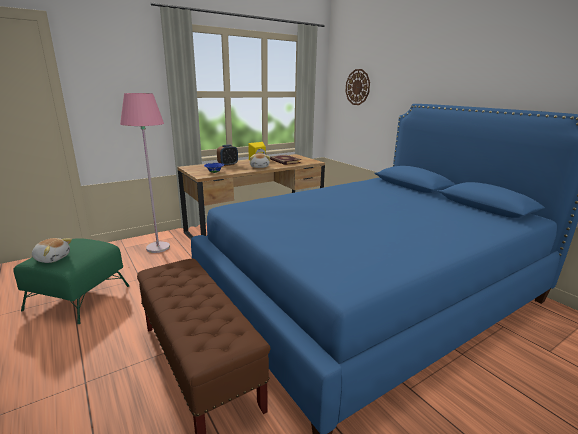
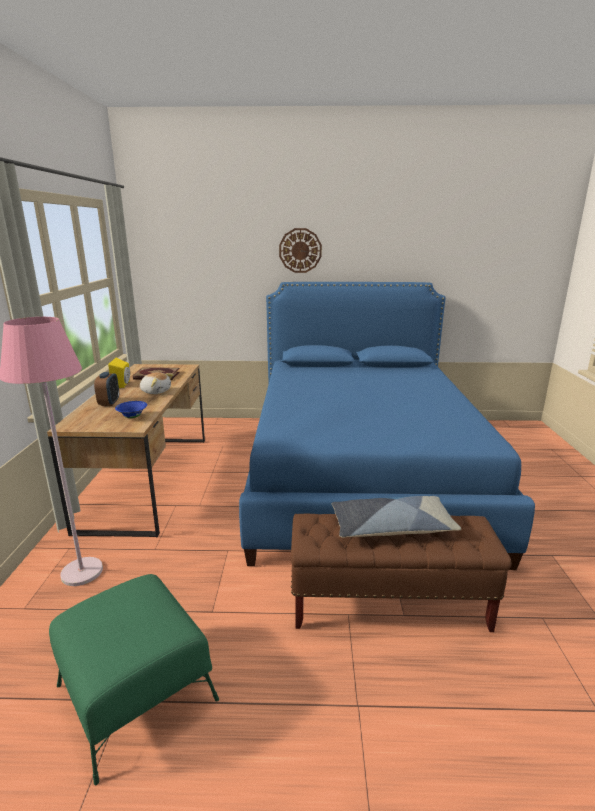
camera: 55 degrees left, 0 degrees up
(52, 258) = (135, 641): plush toy -> none
(199, 296) = (391, 527): none -> pillow
(357, 87) = (188, 266): wall clock -> wall clock (300, 250)

